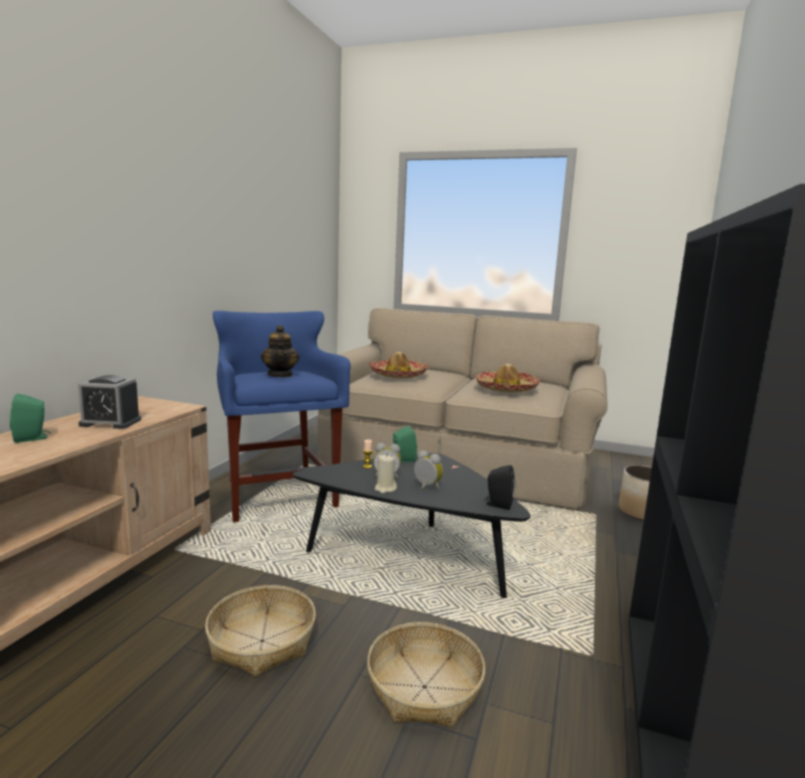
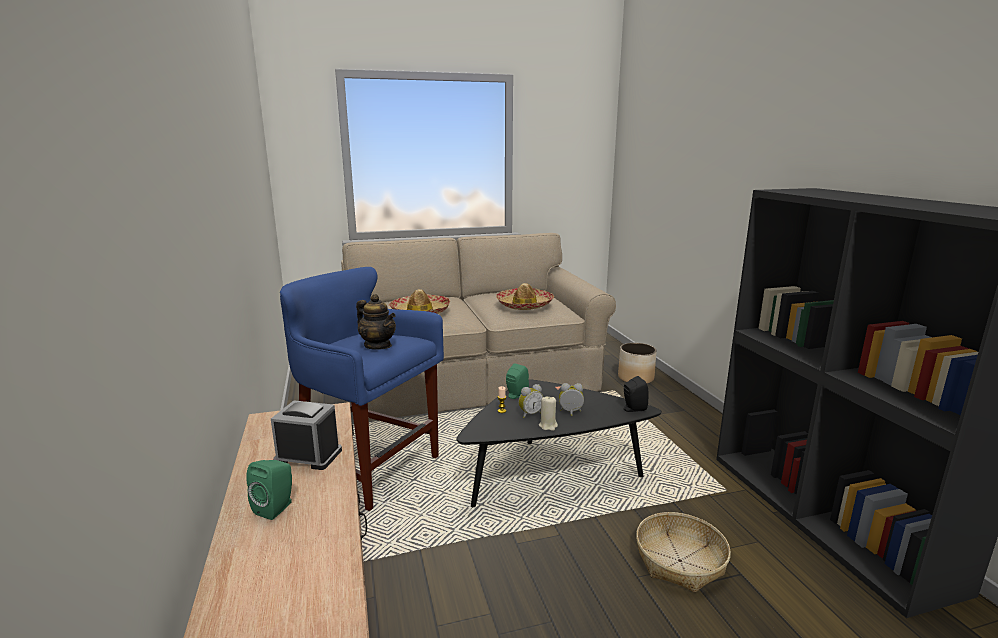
camera: 35 degrees left, 5 degrees up
(110, 422) = (308, 456): alarm clock -> alarm clock turned 135 degrees counterclockwise
(261, 641) = (547, 593): basket -> none

